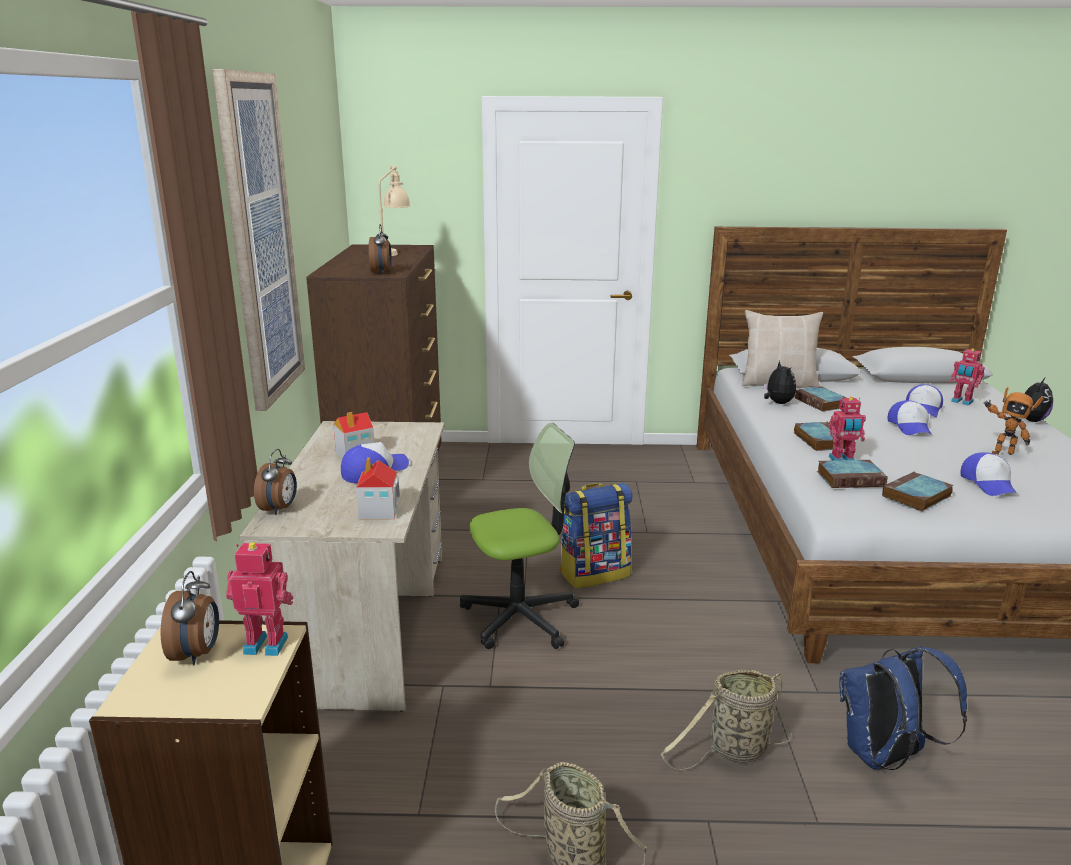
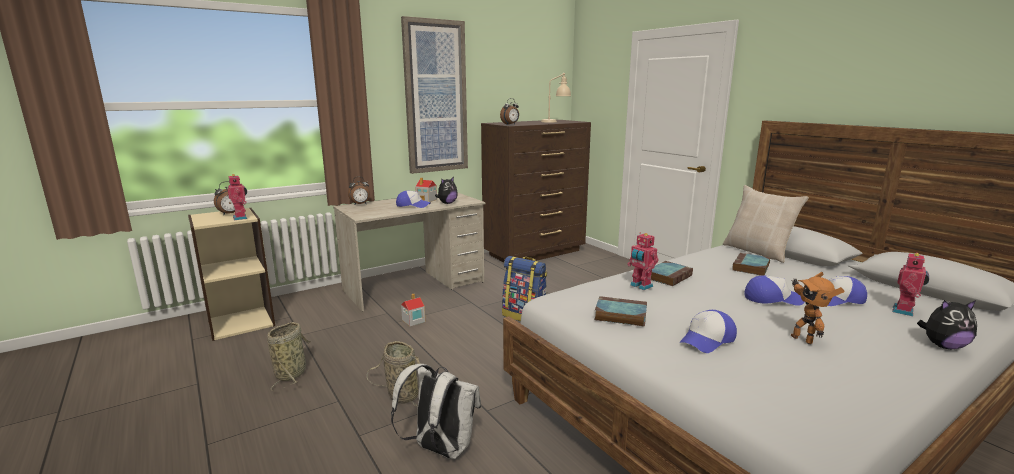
camera: 55 degrees right, 5 degrees down
(379, 511) = (374, 213): toy house -> toy house (413, 321)
(520, 617) = (459, 311): office chair -> none
(777, 403) = (715, 257): plush toy -> plush toy (447, 203)
(851, 478) = (610, 292): book -> none
(884, 757) = (440, 449): blue backpack -> white backpack
(910, 427) = (772, 299): cap -> cap turned 135 degrees counterclockwise
(961, 402) = (905, 311): toy robot -> toy robot turned 150 degrees counterclockwise

